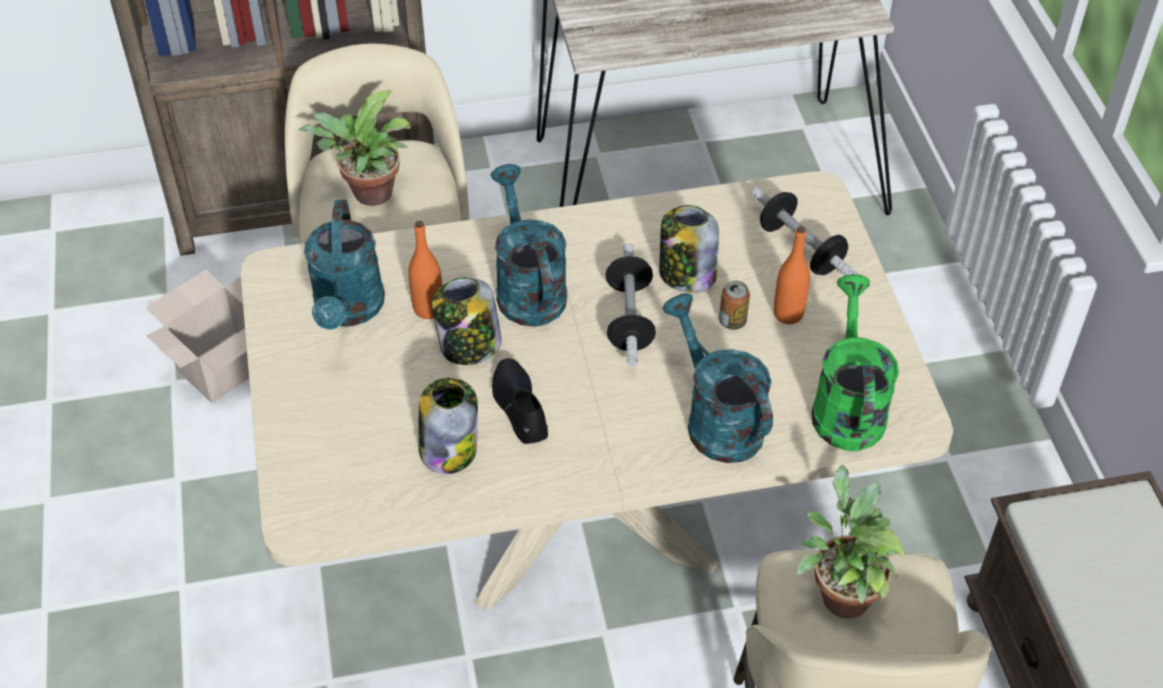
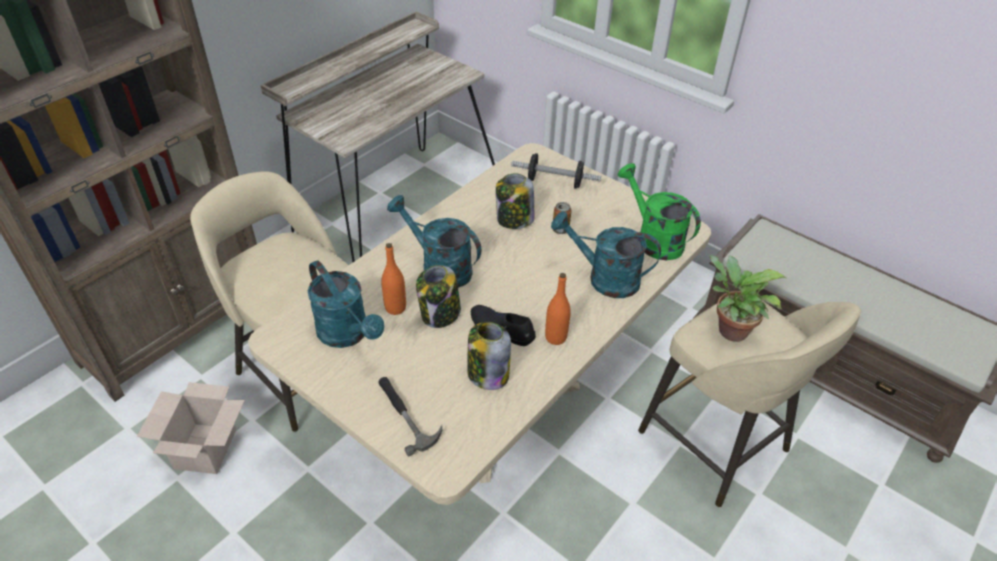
camera: 40 degrees left, 5 degrees down
(319, 439) = (406, 414): none -> hammer
(368, 195) = (279, 274): potted plant -> none
(629, 319) = (510, 255): dumbbell -> none
(788, 314) = (582, 213): orange bottle -> orange bottle (555, 337)

